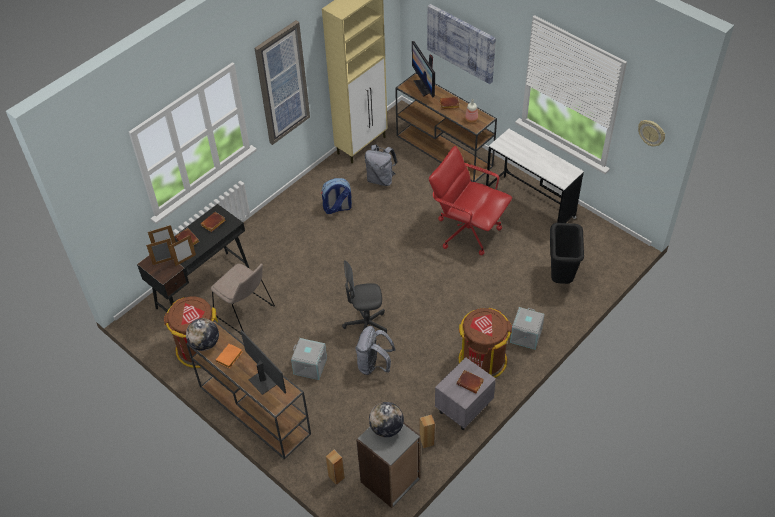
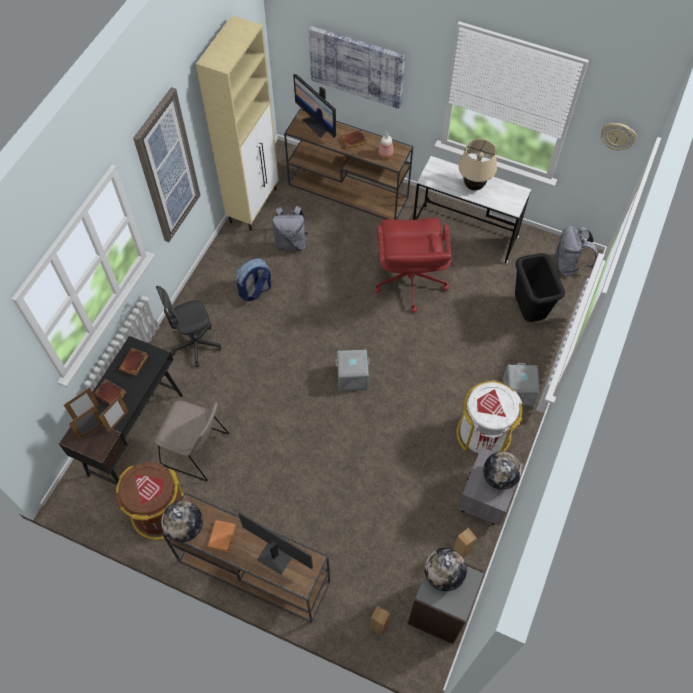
camera: 20 degrees left, 10 degrees up
(310, 366) = (297, 497): grey storage box -> grey storage box (352, 377)
(366, 325) = (341, 428): grey office chair -> grey office chair (196, 345)
(374, 365) = (368, 474): grey backpack -> grey backpack (569, 265)
(467, 231) = (409, 282): red office chair -> red office chair turned 105 degrees counterclockwise
(471, 382) = (499, 477): brown book -> globe
(483, 359) = (483, 433): brown trash can -> white trash can
(535, 158) = (473, 186): none -> beige table lamp

